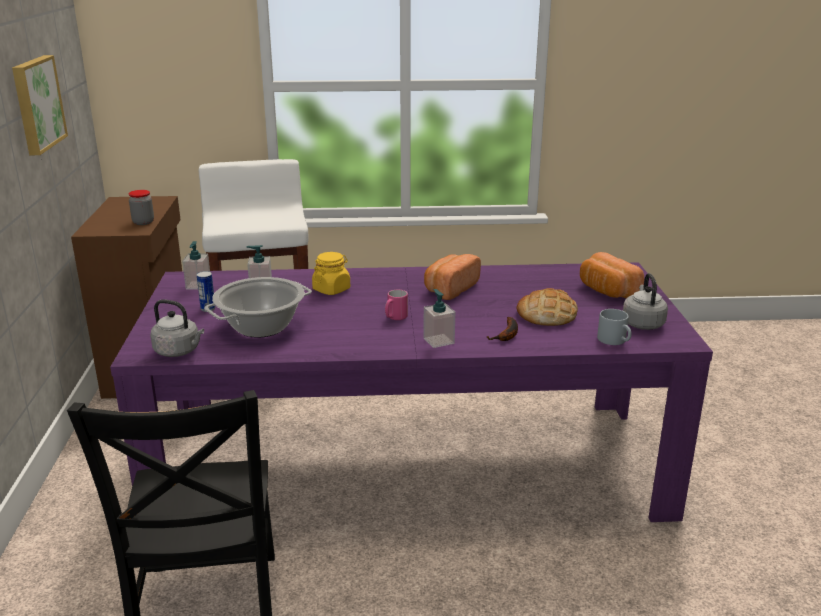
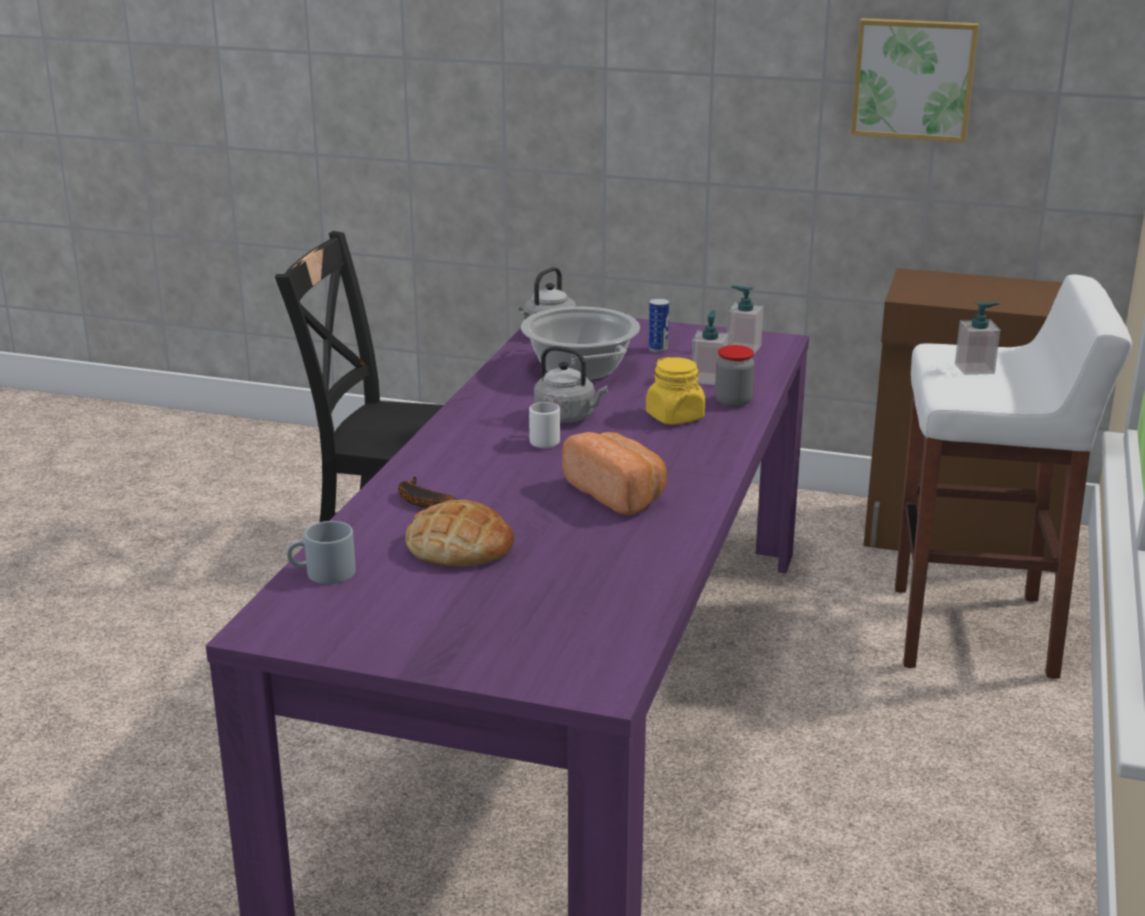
camera: 110 degrees right, 0 degrees up
(143, 222) = (946, 299): jar -> jar (733, 402)
(395, 318) = (541, 441): pink mug -> white mug
(438, 341) = (447, 455): soap dispenser -> soap dispenser (974, 368)
(606, 291) = (506, 627): bread -> none
(642, 323) = (354, 617): grey kettle -> grey kettle (568, 417)

